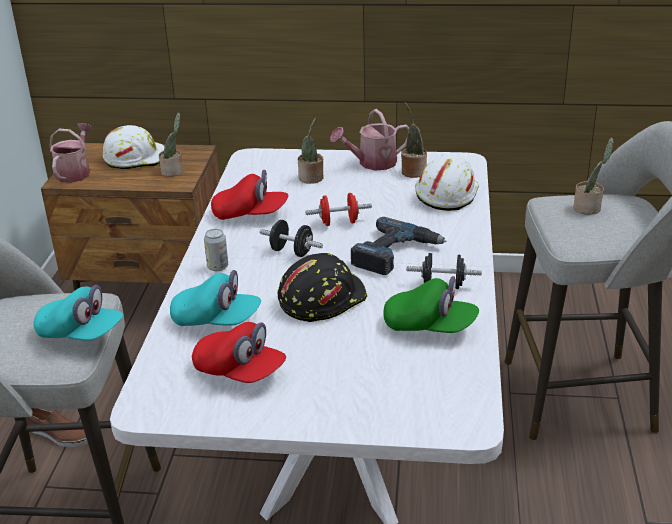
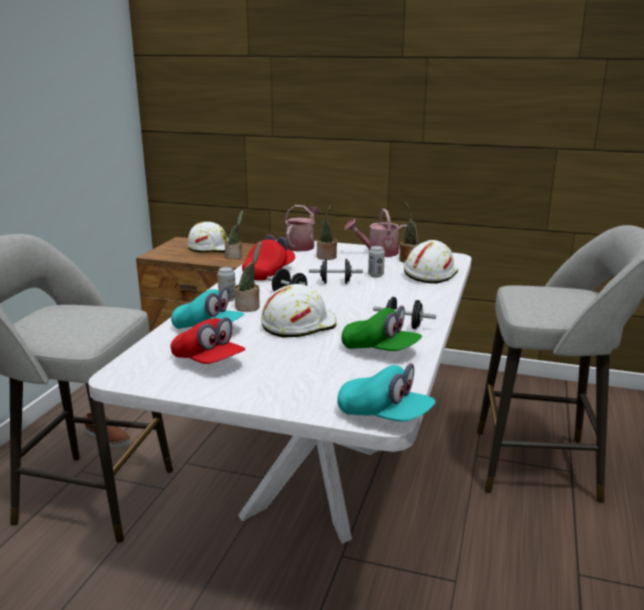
camera: 10 degrees right, 10 degrees down
(75, 172) = (165, 251): watering can -> watering can (302, 245)
(81, 334) = (102, 328): turquoise cap -> turquoise cap (384, 416)
(250, 214) = (269, 272): red cap -> red cap turned 75 degrees counterclockwise
(321, 299) = (298, 325): black hard hat -> white hard hat
(339, 222) = (335, 283): red dumbbell -> black dumbbell
(382, 204) = (376, 275): none -> can
(395, 254) = (372, 304): power drill -> none
(589, 208) = (548, 293): potted plant -> potted plant (249, 307)

